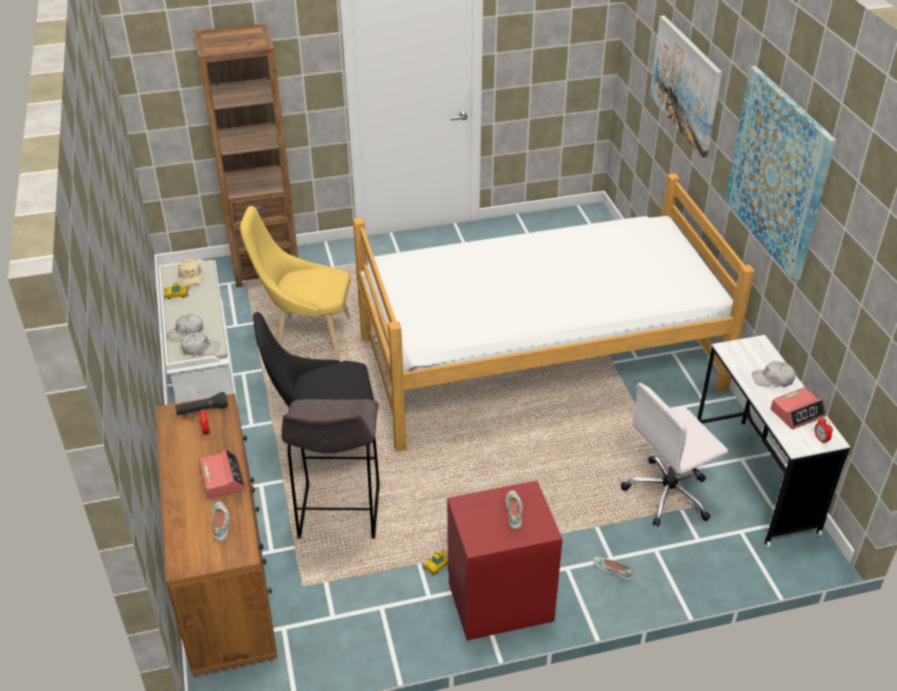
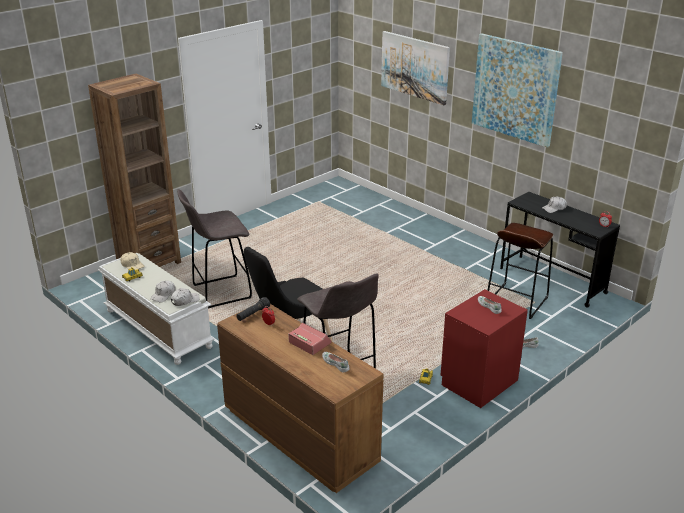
camera: 30 degrees left, 10 degrees down
(307, 336) = (220, 292): yellow chair -> grey stool
(540, 363) = (383, 262): bed -> none
(669, 494) = (516, 301): white office chair -> brown stool
(754, 481) = (552, 281): white desk -> black desk
(797, 413) = (581, 218): alarm clock -> none

